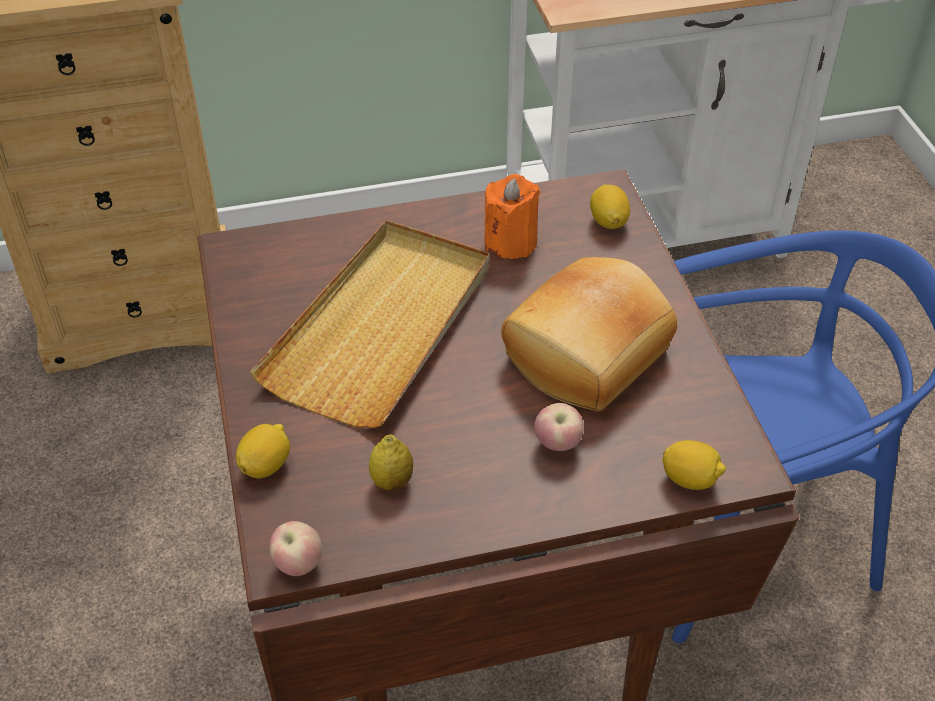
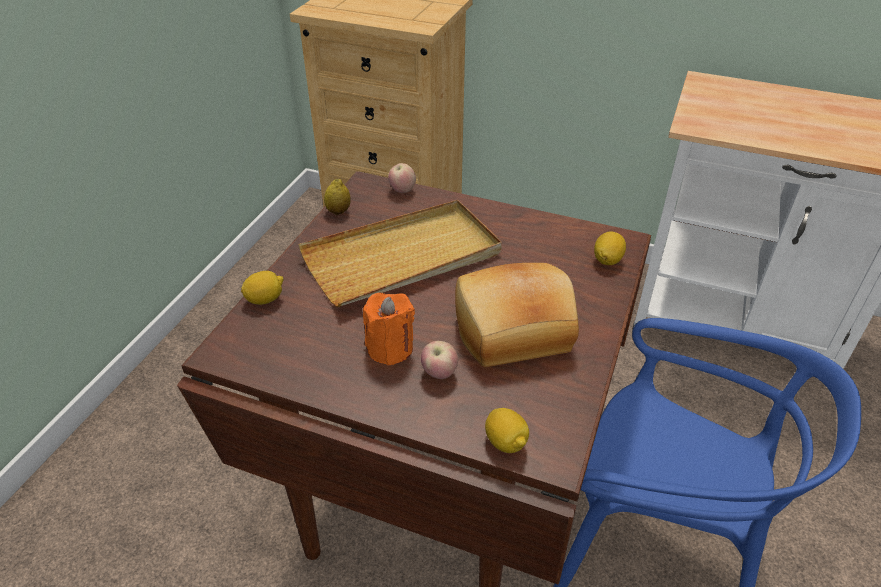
camera: 35 degrees right, 5 degrees down
(298, 564) = (225, 359): apple -> apple (402, 190)
(392, 481) = (320, 342): lemon -> lemon (338, 211)
(510, 242) = (529, 245): orange candle -> orange candle (390, 348)

